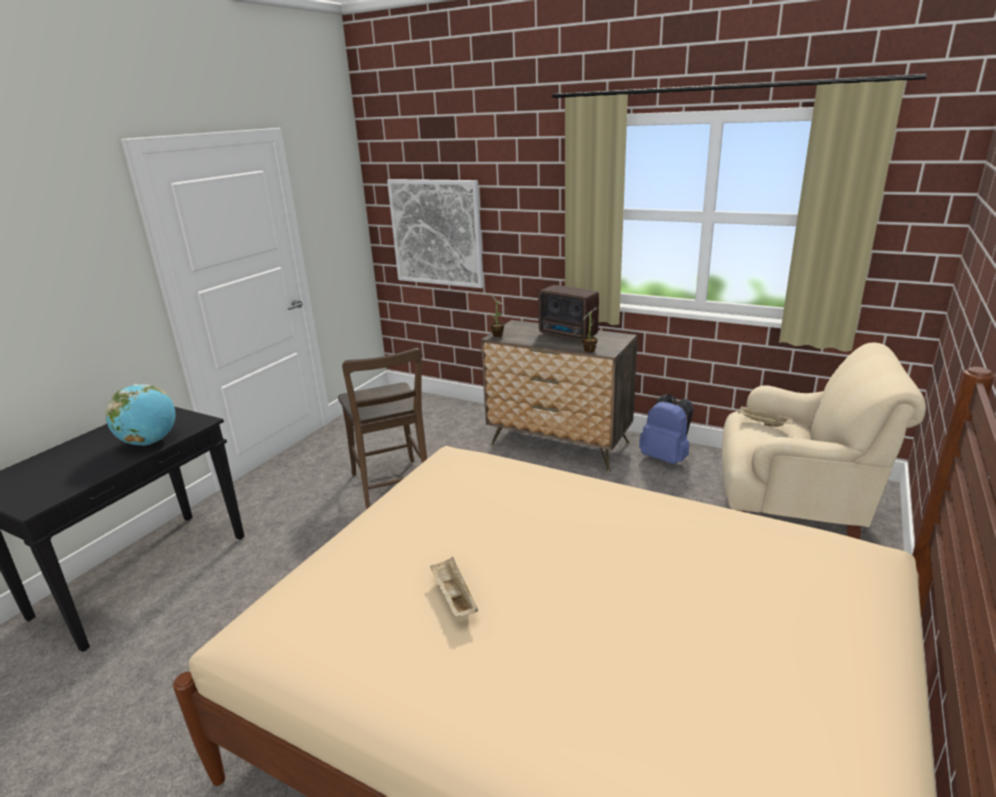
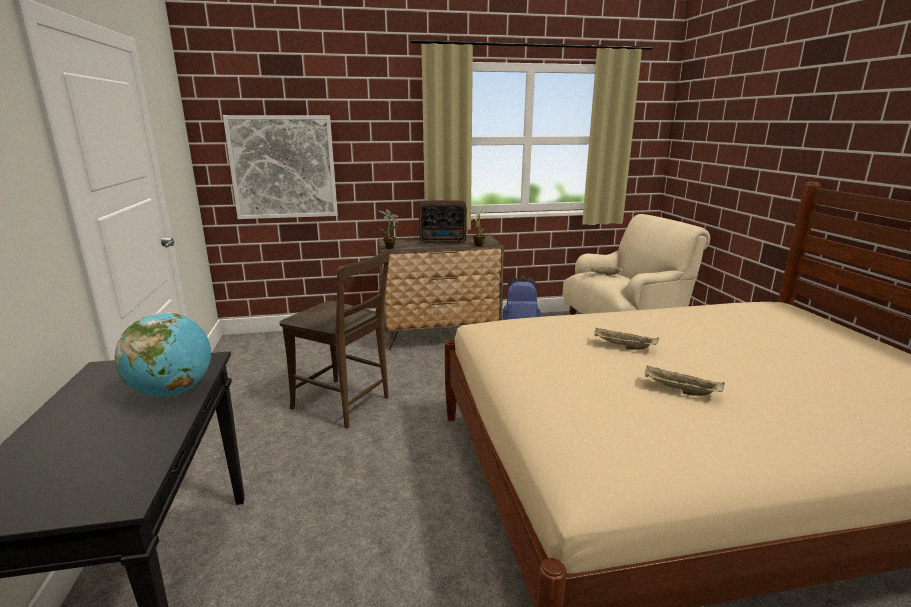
camera: 40 degrees left, 5 degrees down
(506, 528) = (623, 347): none -> beige tray

